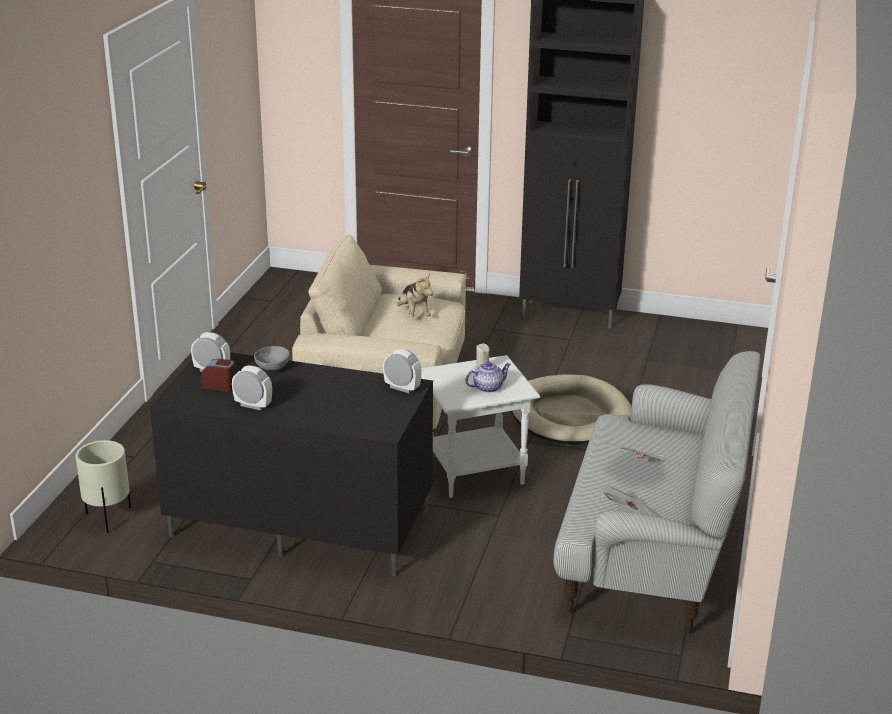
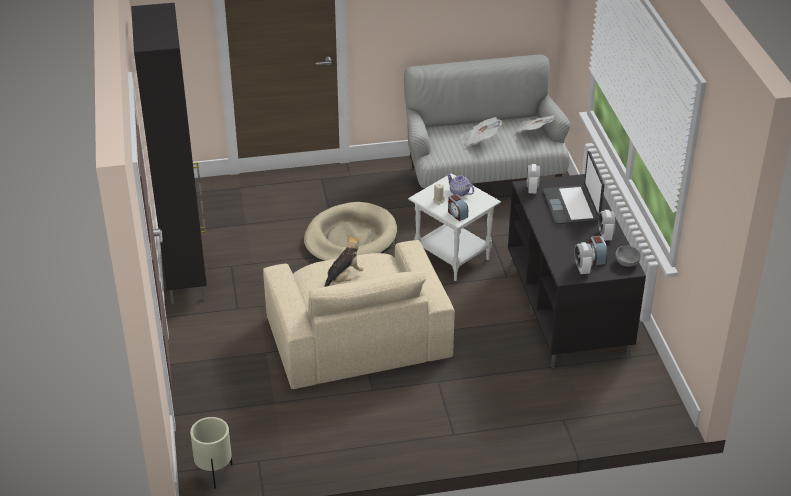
camera: 115 degrees left, 10 degrees up
(108, 518) = (637, 395): beige planter -> beige planter (214, 474)
(272, 367) = (555, 246): grey bowl -> grey bowl (627, 262)
(337, 403) = (572, 206): none -> laptop
(442, 374) = (457, 214): none -> alarm clock

